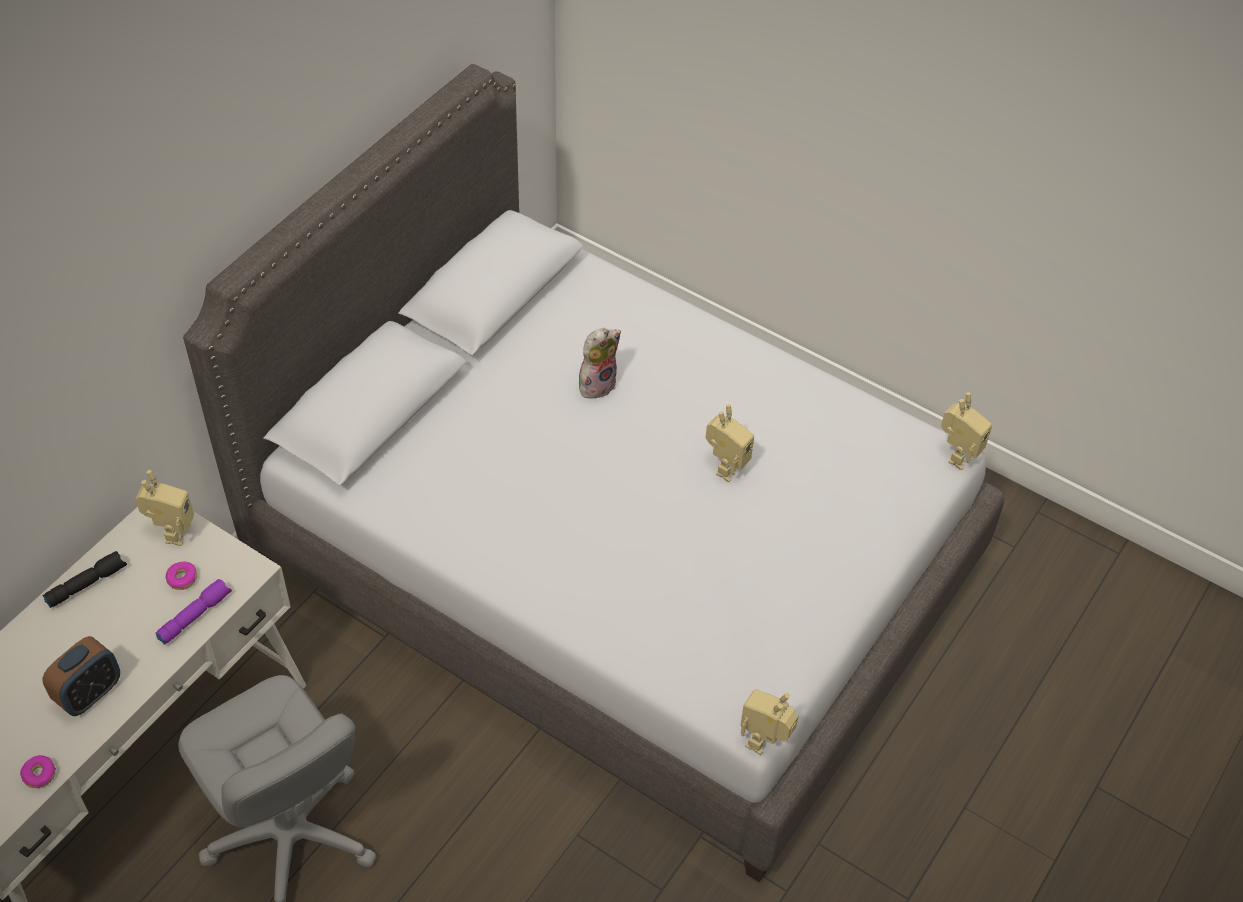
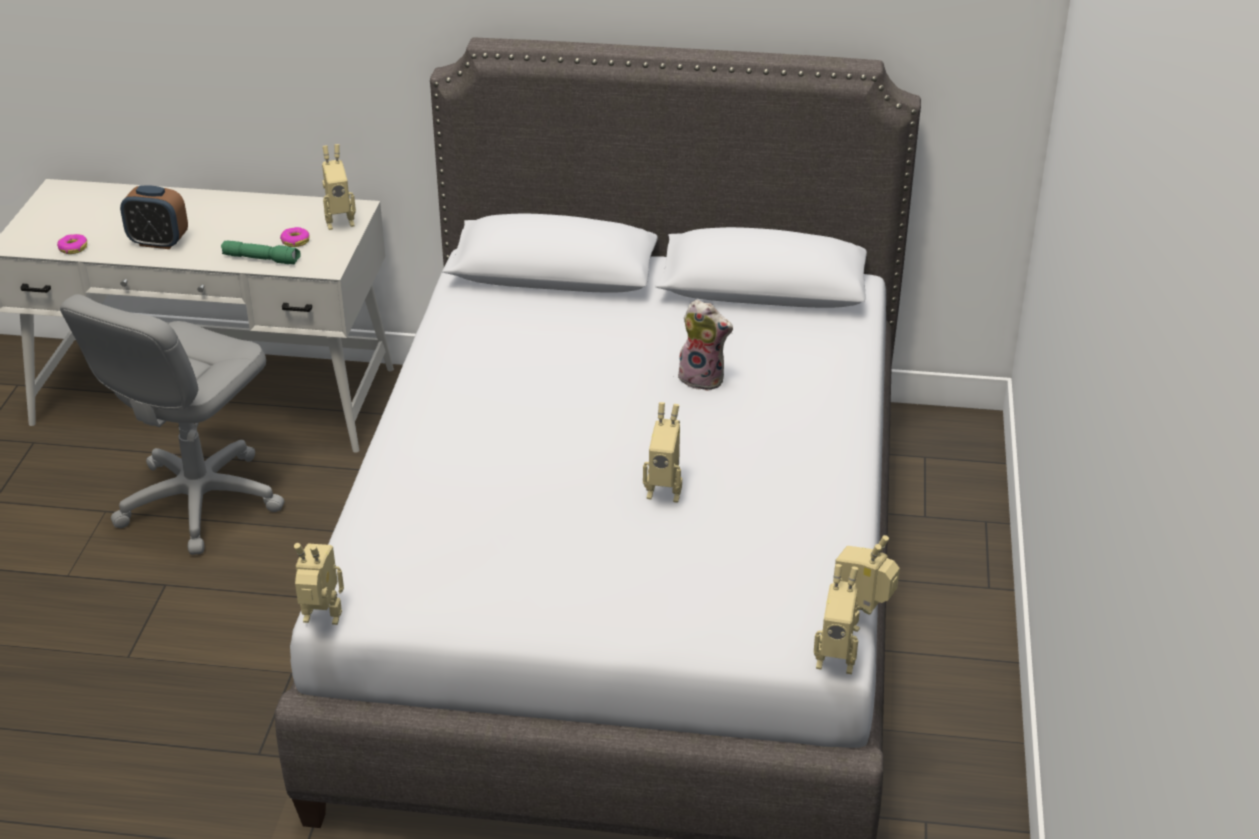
camera: 65 degrees right, 15 degrees down
(87, 583) = (263, 205): black flashlight -> none
(194, 615) = (262, 259): purple flashlight -> green flashlight
(926, 424) = (861, 620): none -> toy robot

